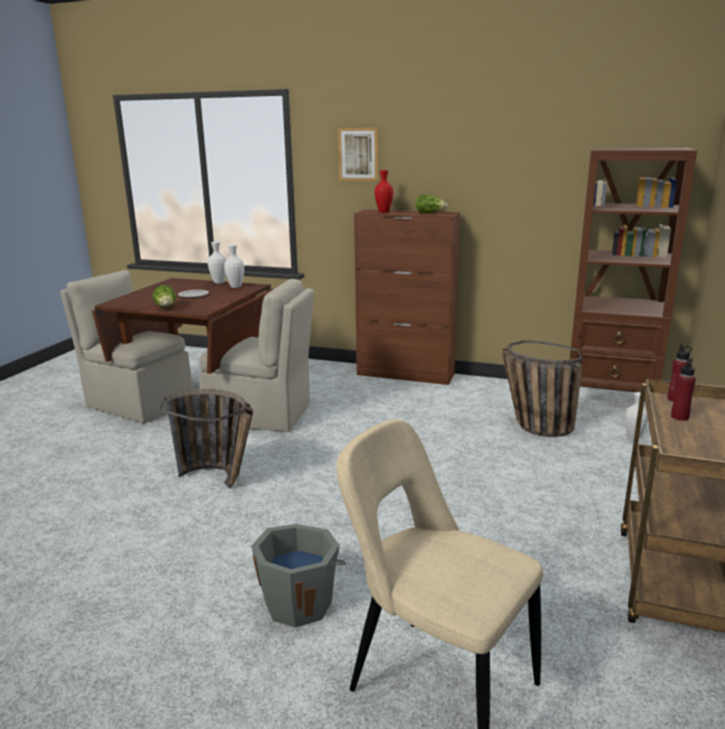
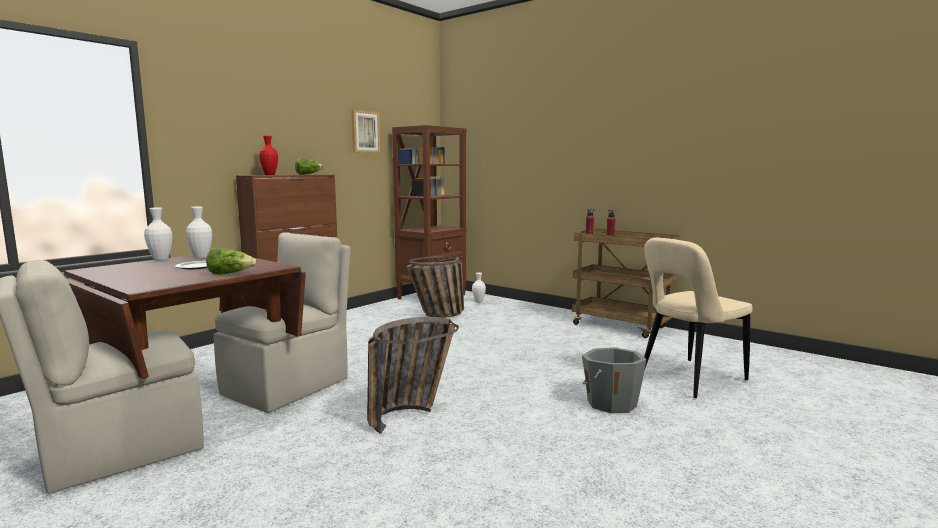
camera: 70 degrees left, 10 degrees down
(359, 154) = (225, 121): picture -> picture (365, 132)

